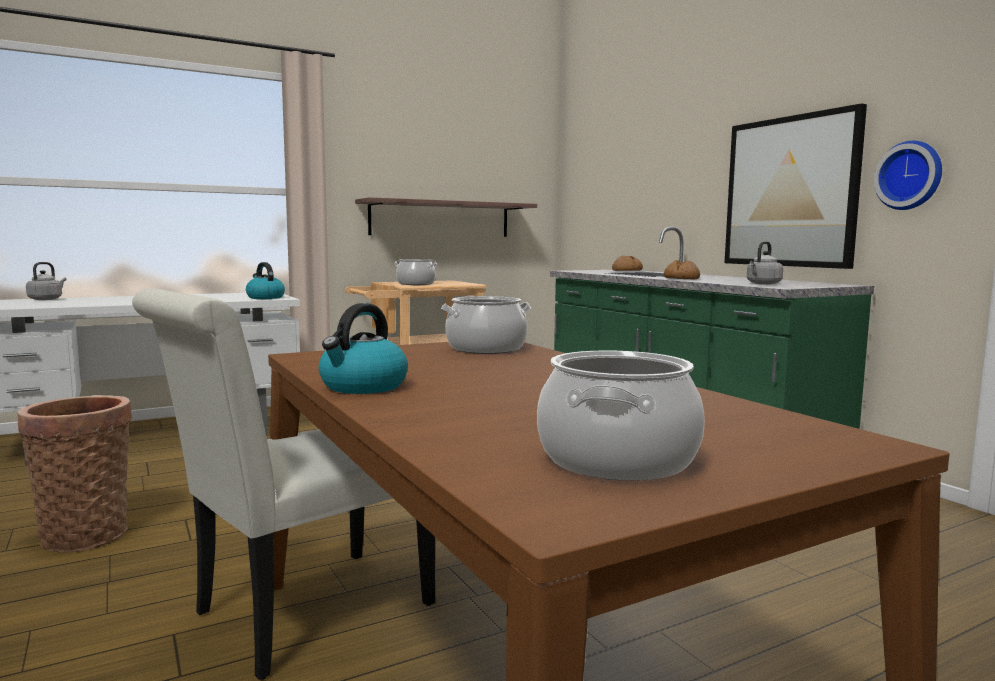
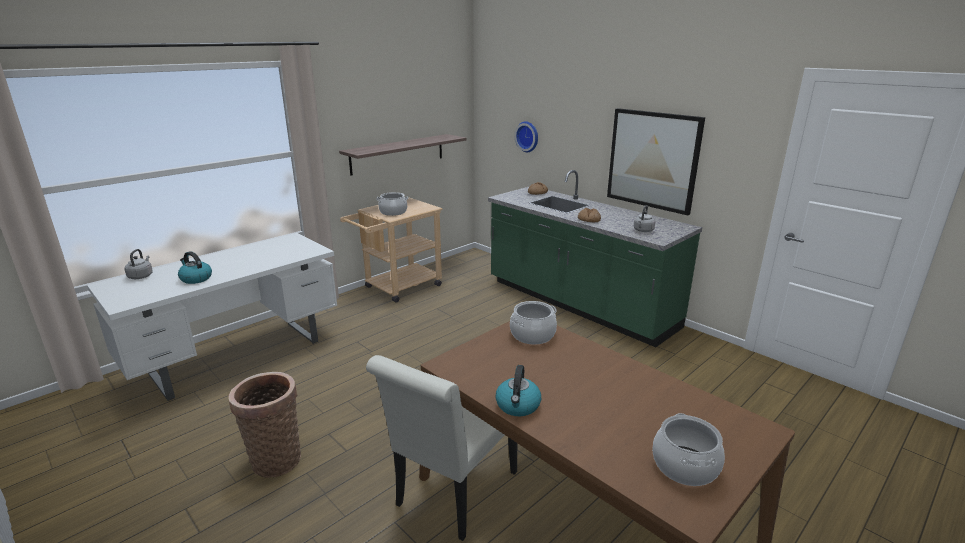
camera: 15 degrees left, 15 degrees up
(265, 297) = (305, 251): kettle -> kettle (195, 278)
(910, 176) = (728, 167): wall clock -> wall clock (528, 136)

